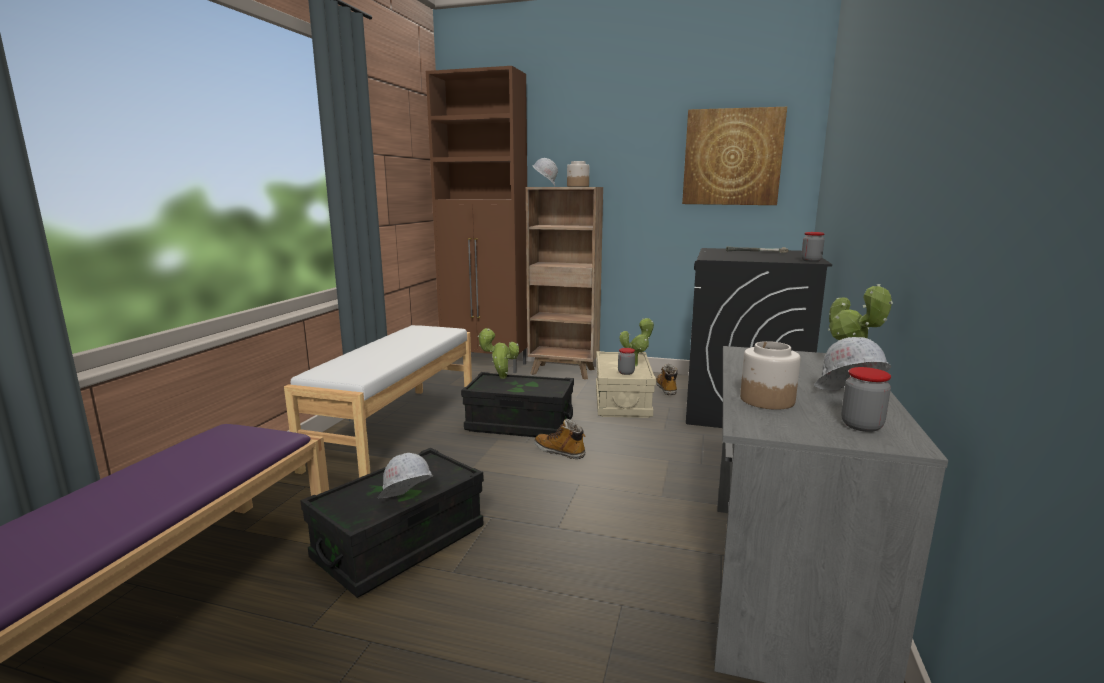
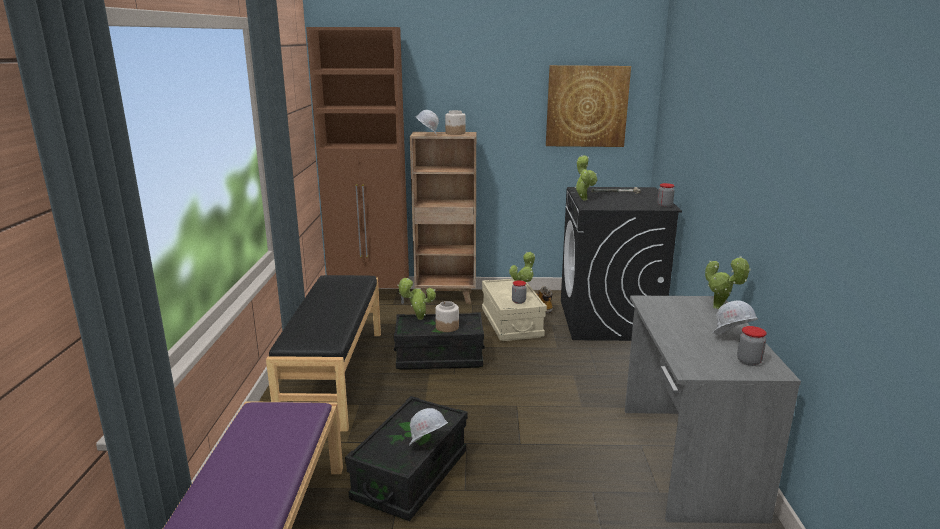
camera: 15 degrees left, 5 degrees up
(396, 429) = (333, 376): white bench -> black bench
(560, 452) = (487, 379): boot -> none
(710, 254) = (583, 199): none -> potted plant
(766, 400) = (686, 346): jar -> jar (447, 327)

